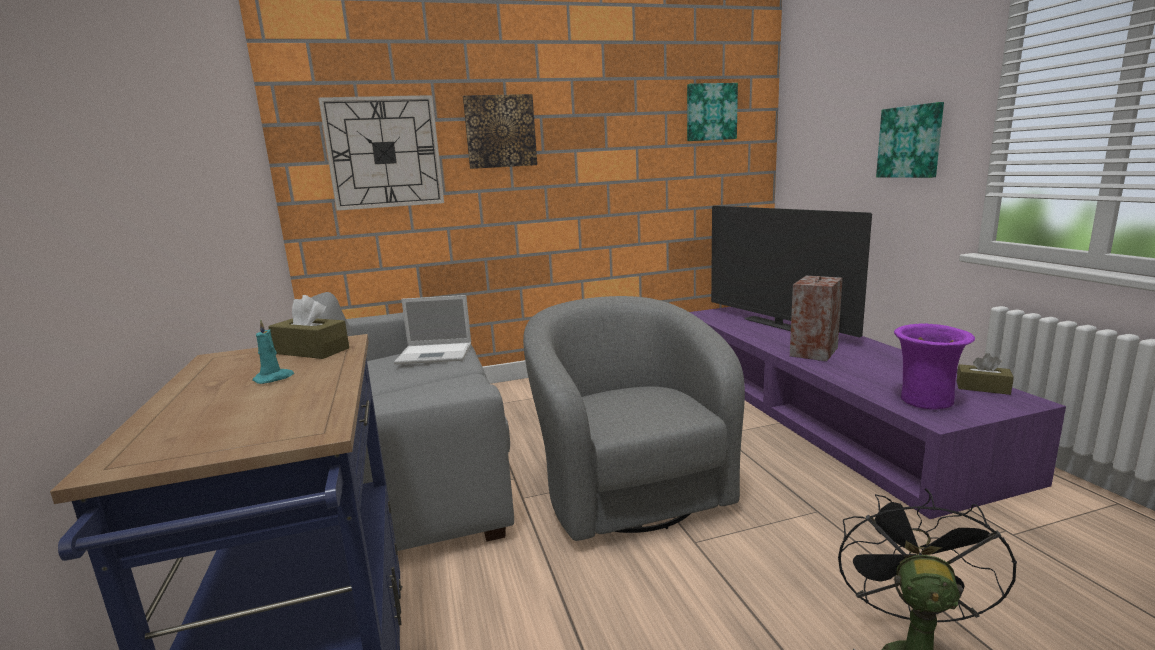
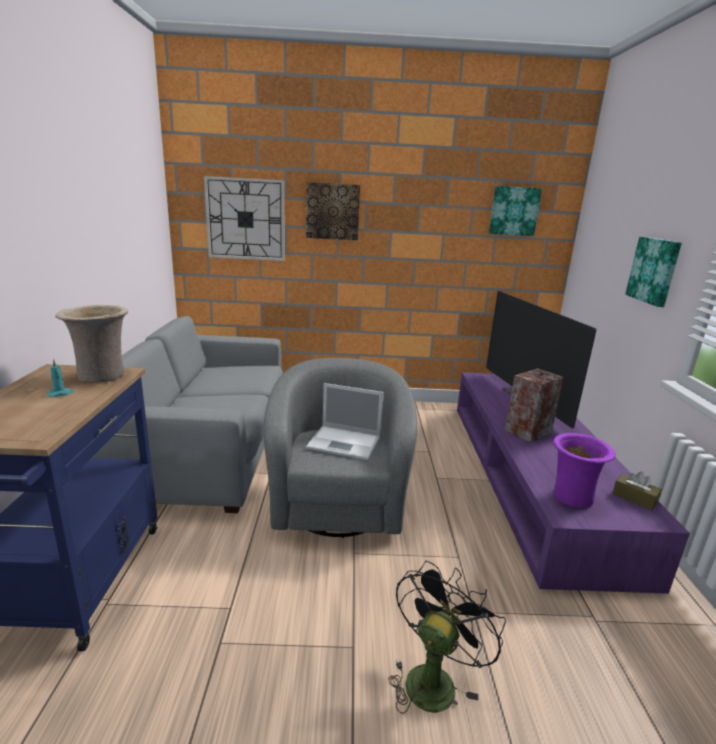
camera: 15 degrees right, 5 degrees up
(311, 351) = (101, 376): brown tissue box -> beige vase
(436, 354) = (249, 372): laptop -> laptop (345, 442)

